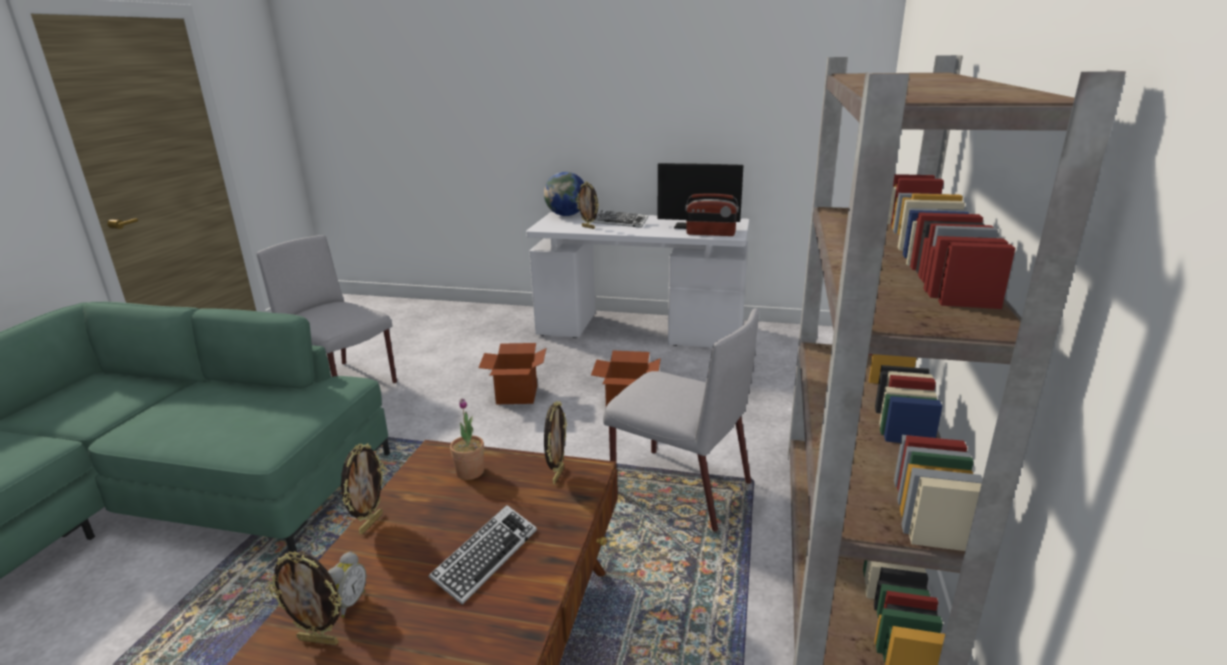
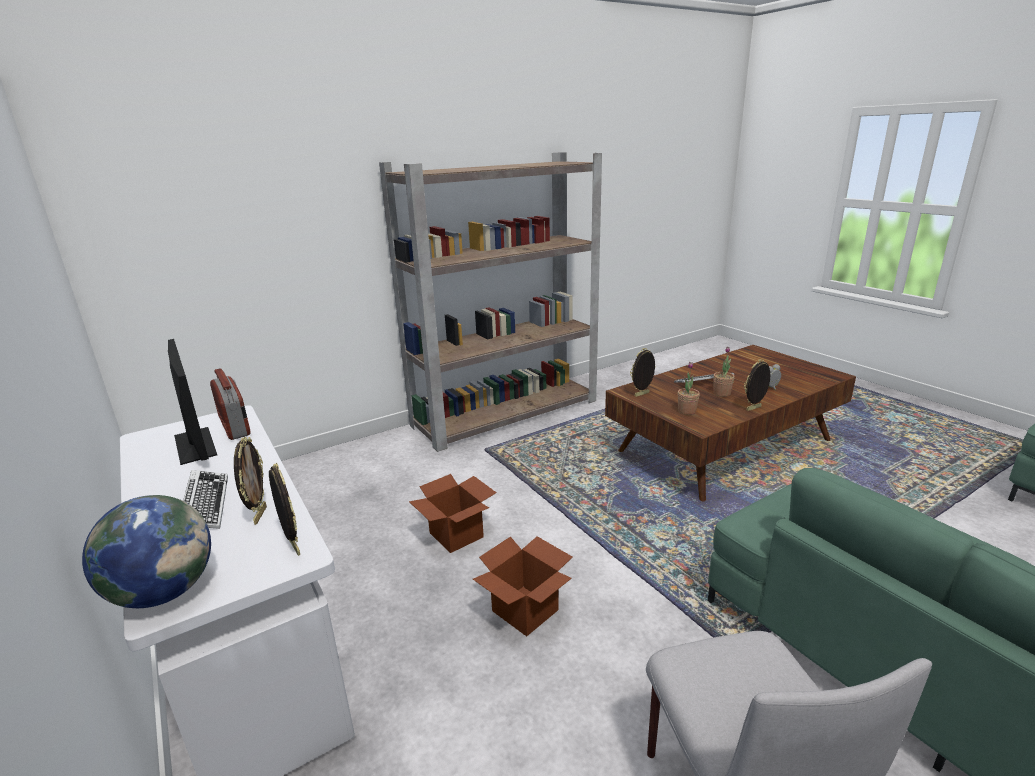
camera: 135 degrees left, 0 degrees up
(319, 640) = (784, 383): picture frame -> picture frame (292, 547)
(438, 539) = (721, 393): none -> potted plant
(679, 487) = (526, 465): grey chair -> none

